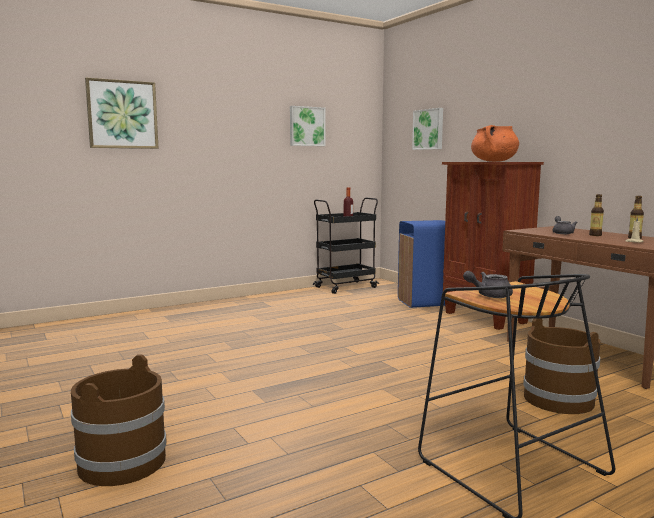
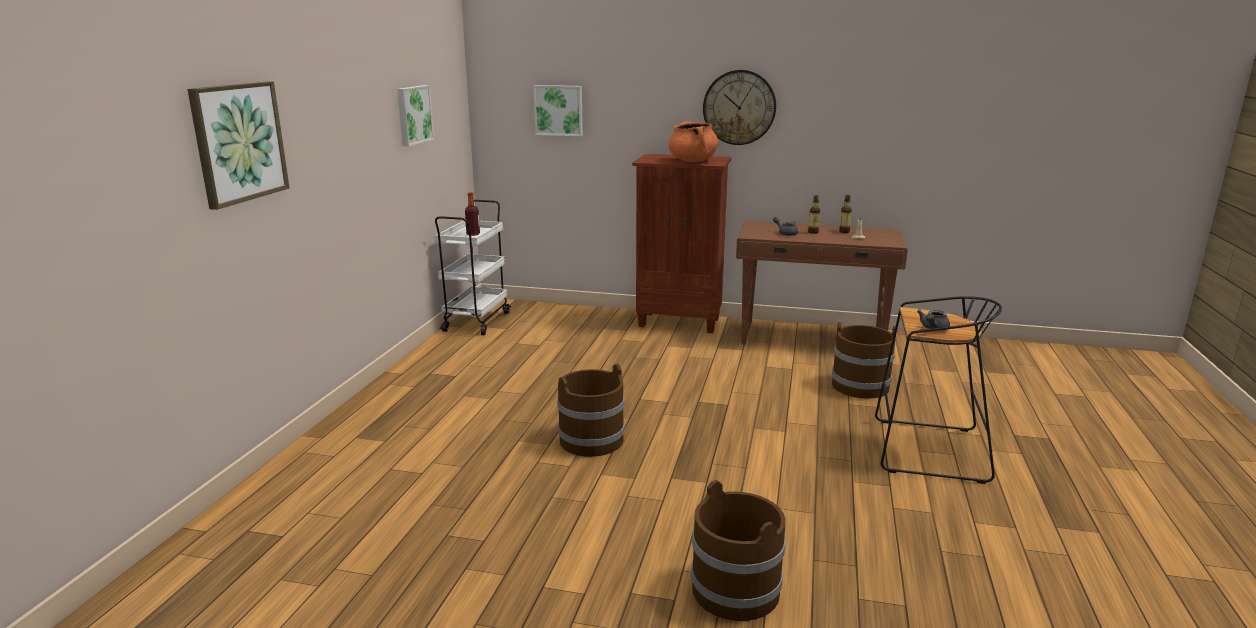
camera: 45 degrees left, 10 degrees up
(260, 355) = (591, 440): none -> brown bucket
(346, 287) = (477, 322): black cart -> white cart
(425, 302) = (596, 319): blue trash can -> none
(555, 113) = (739, 107): none -> wall clock

